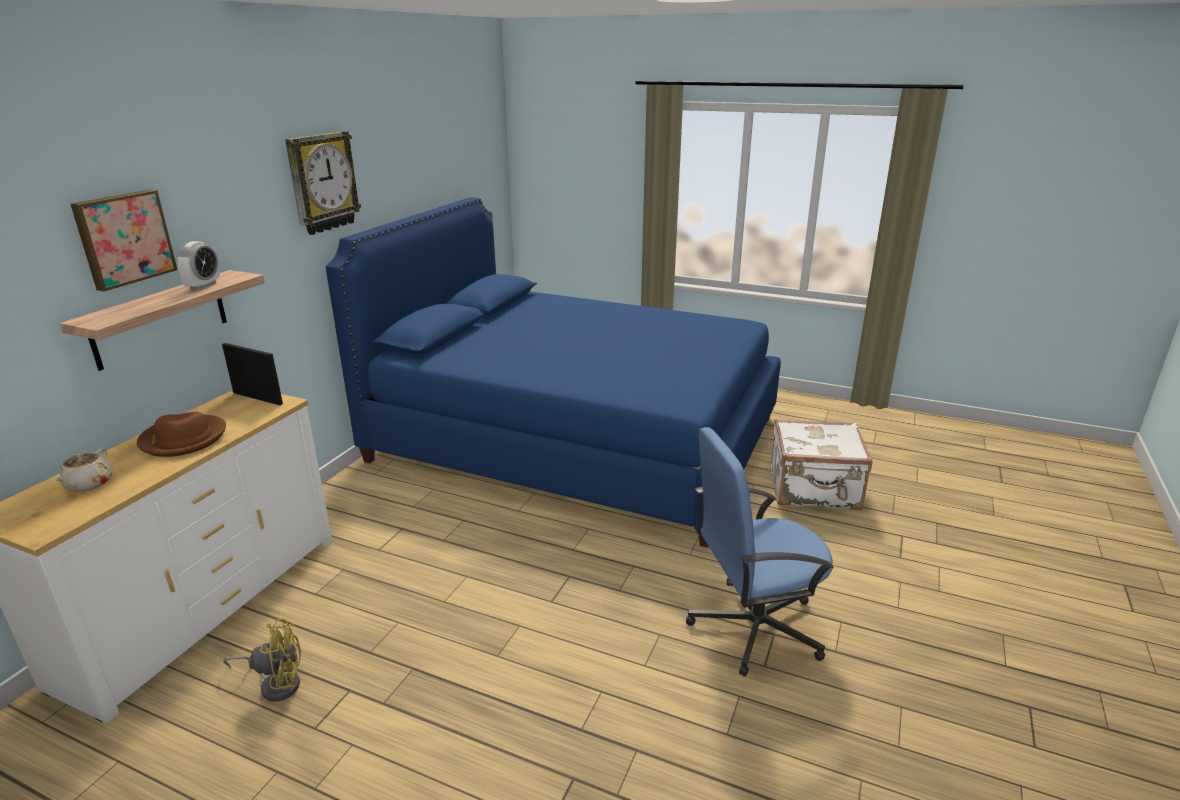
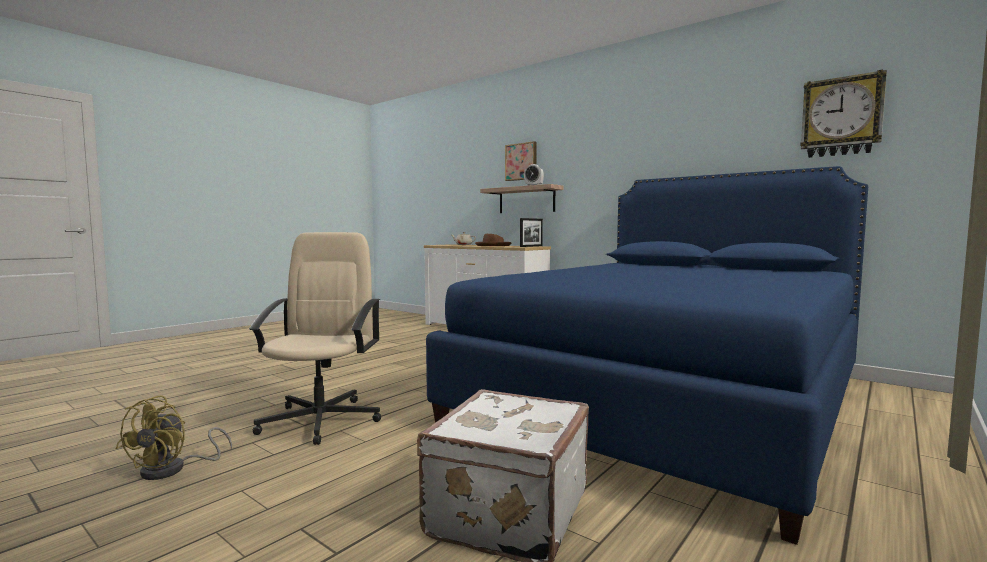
camera: 105 degrees right, 20 degrees down
(276, 683) = (421, 337): yellow fan -> yellow fan (173, 469)
(322, 182) = (638, 143): wall clock -> wall clock (841, 117)
(753, 627) = (321, 420): blue office chair -> beige office chair

